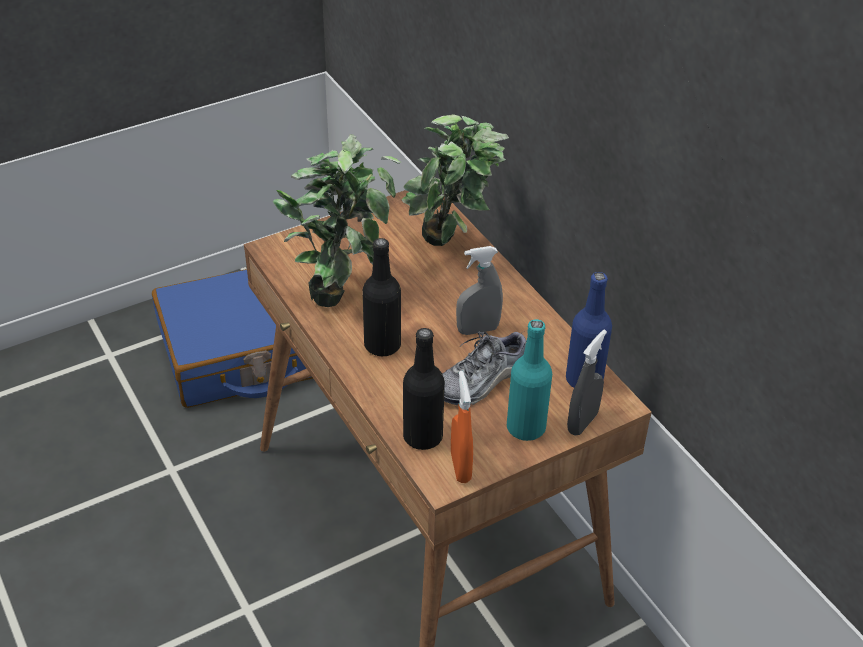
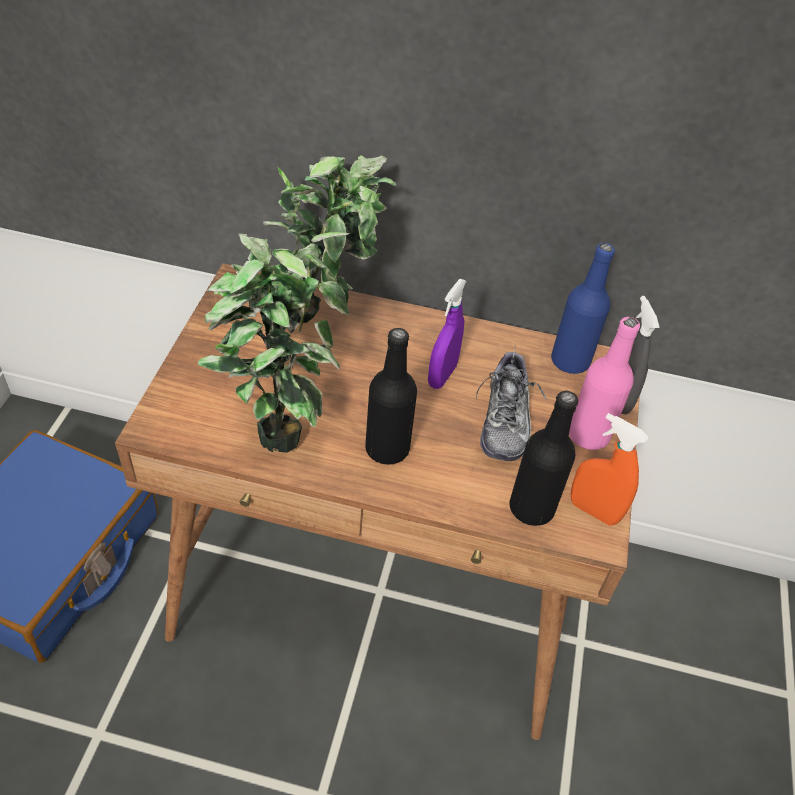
camera: 50 degrees left, 5 degrees up
(478, 329) = (442, 375): grey spray bottle -> purple spray bottle
(526, 427) = (588, 435): turquoise bottle -> pink bottle

